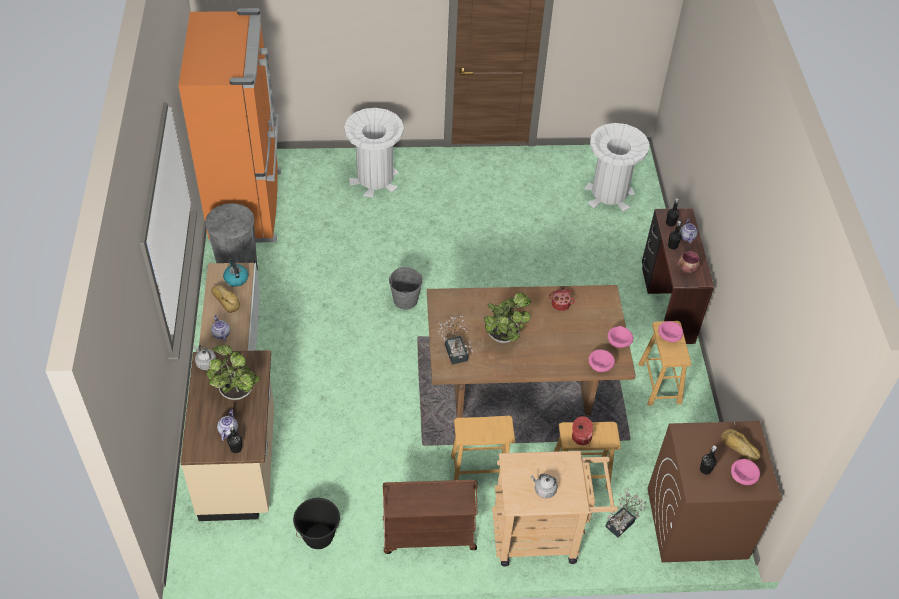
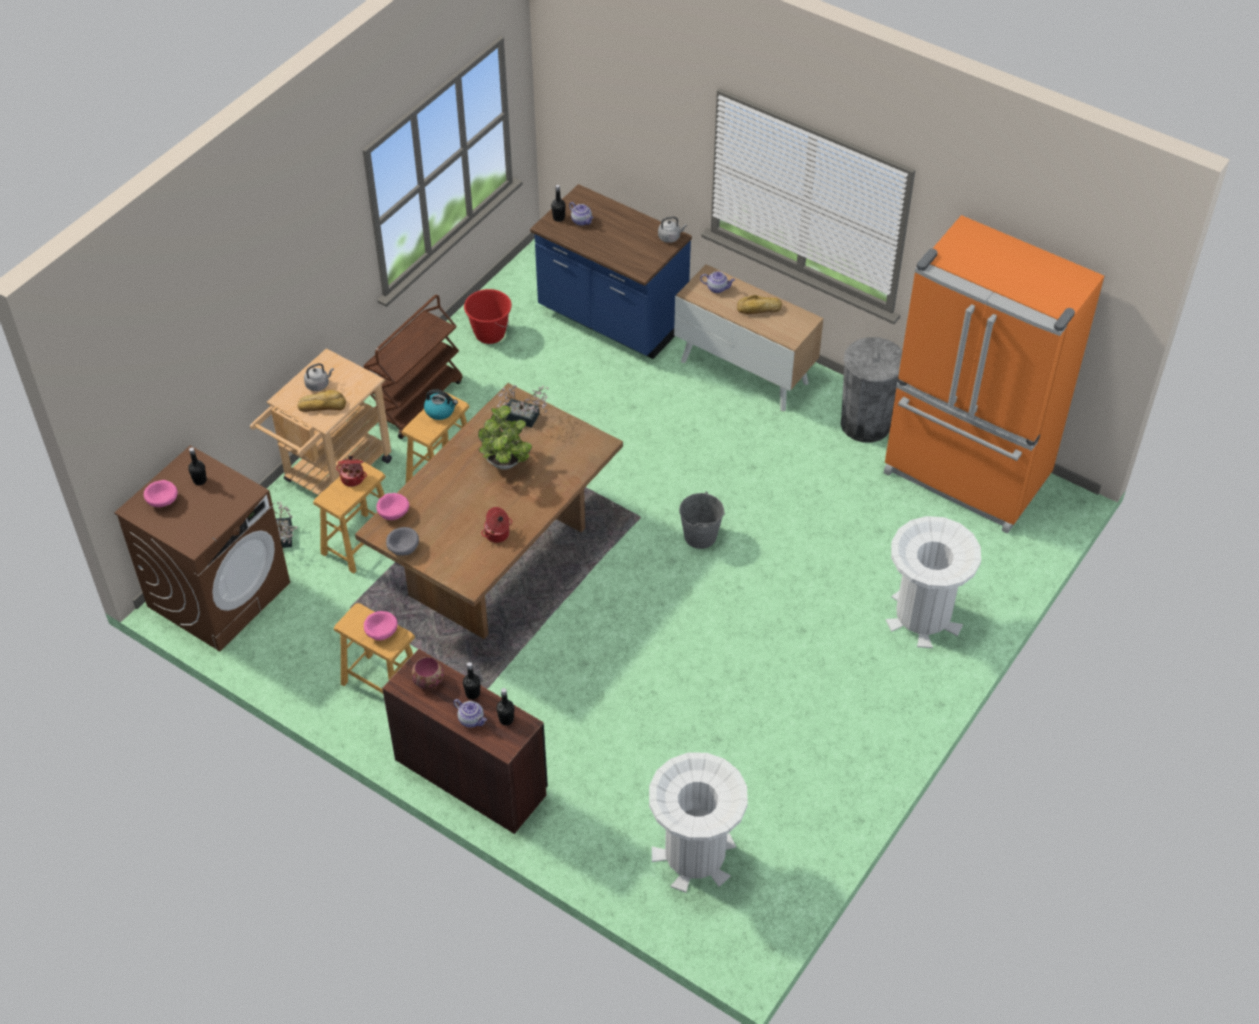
camera: 130 degrees right, 0 degrees up
(235, 391) = (619, 242): potted plant -> none
(236, 278) = (782, 328): kettle -> kettle (440, 411)
(240, 465) = (611, 319): beige counter -> blue counter
(319, 537) = (489, 334): black bucket -> red bucket
(619, 342) = (403, 548): pink bowl -> grey bowl
(739, 448) = (188, 521): bread -> bread (322, 405)

